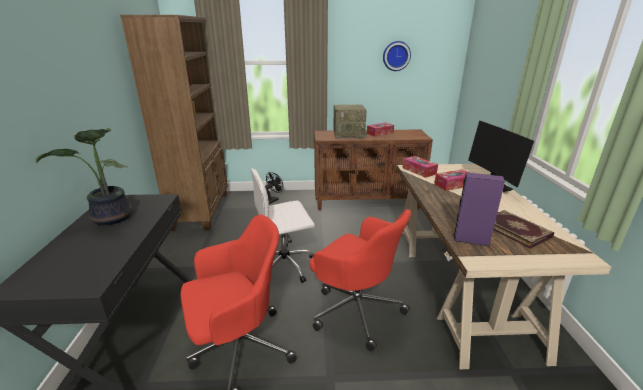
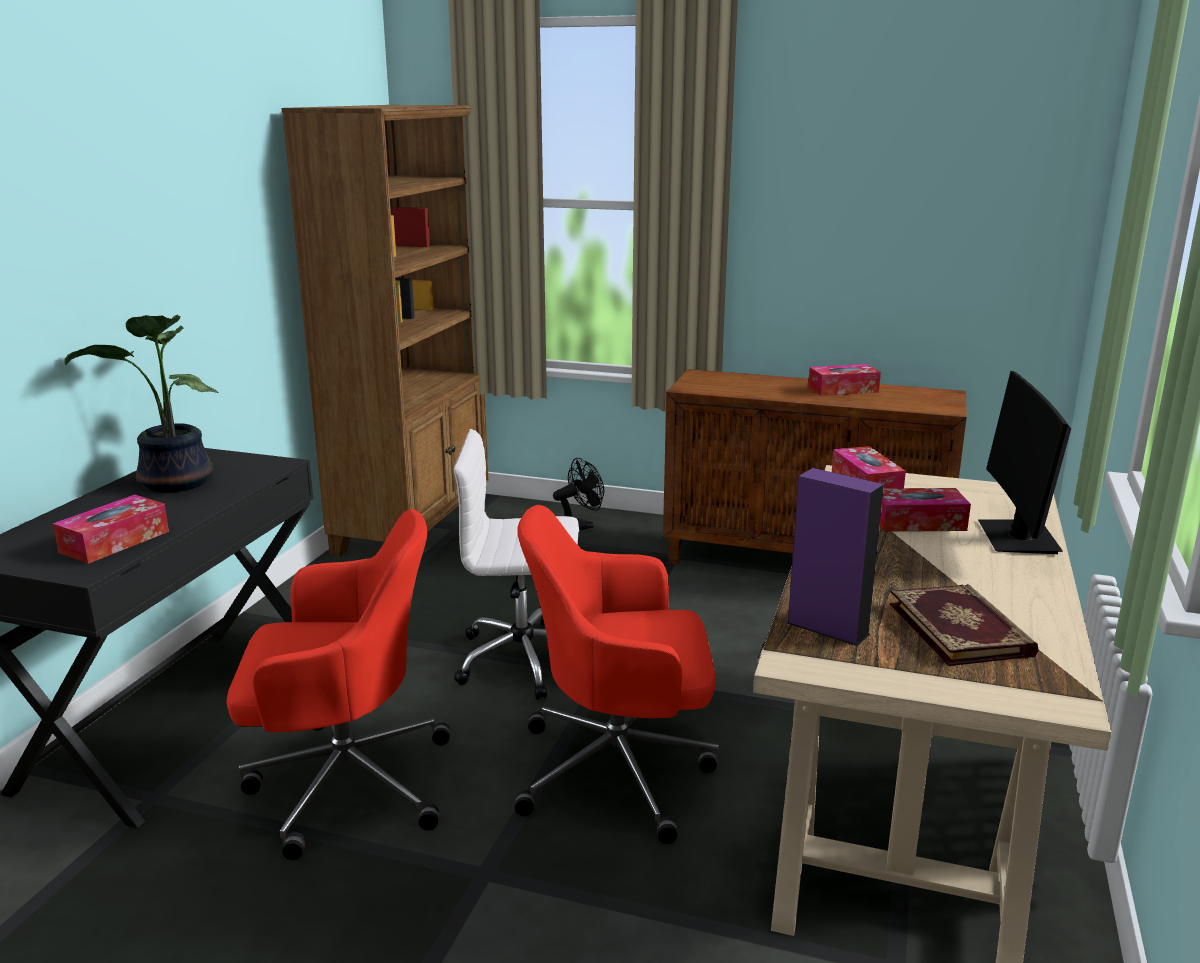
camera: 20 degrees right, 5 degrees down
(98, 262) = (115, 542): none -> tissue box
(349, 135) = (761, 386): radio -> none
(355, 309) = (620, 771): red office chair -> red office chair turned 120 degrees clockwise
(396, 56) = (909, 199): wall clock -> none

